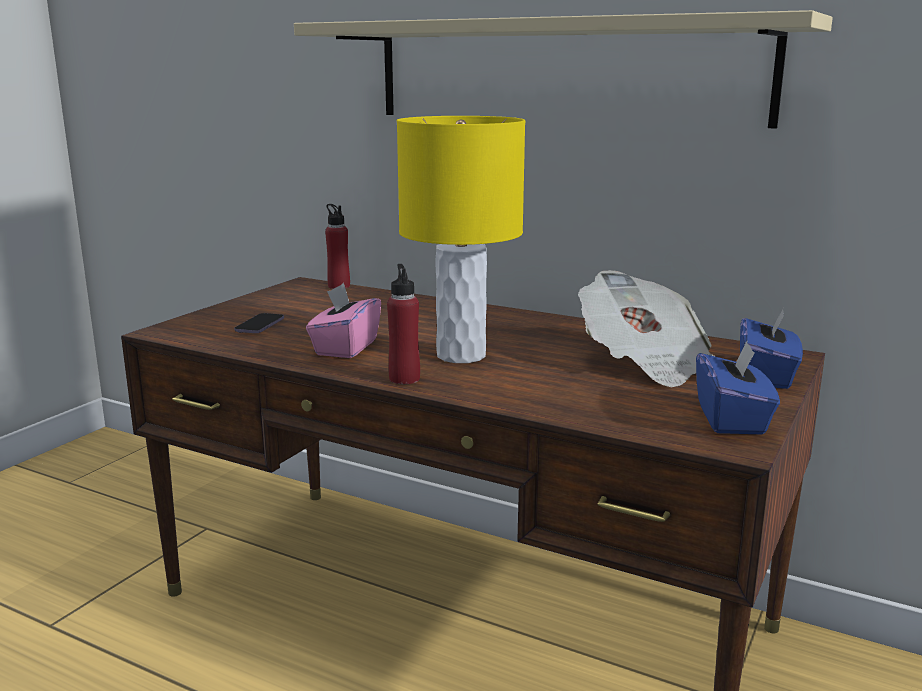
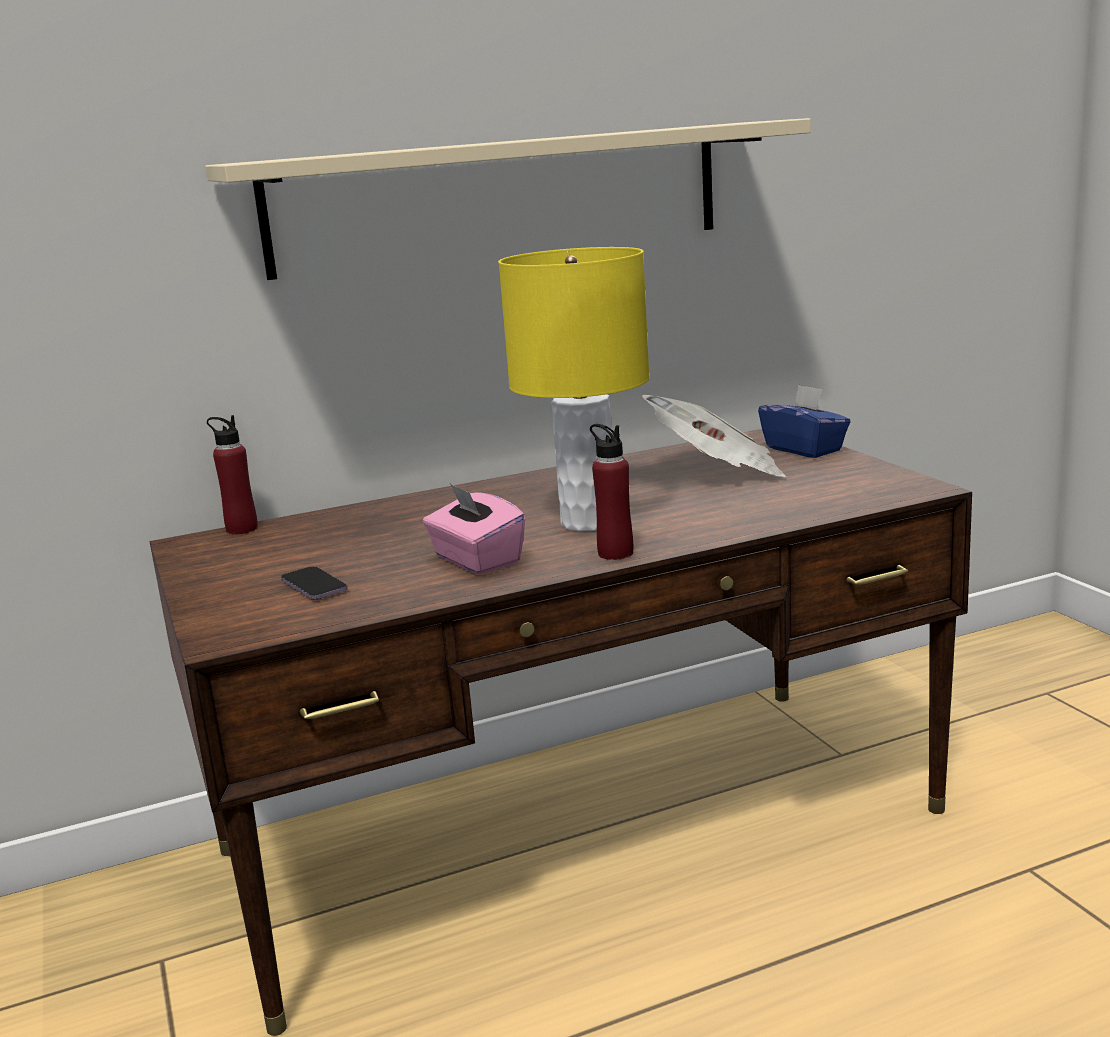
camera: 50 degrees left, 0 degrees up
(732, 419) = (873, 477): blue tissue box -> none

